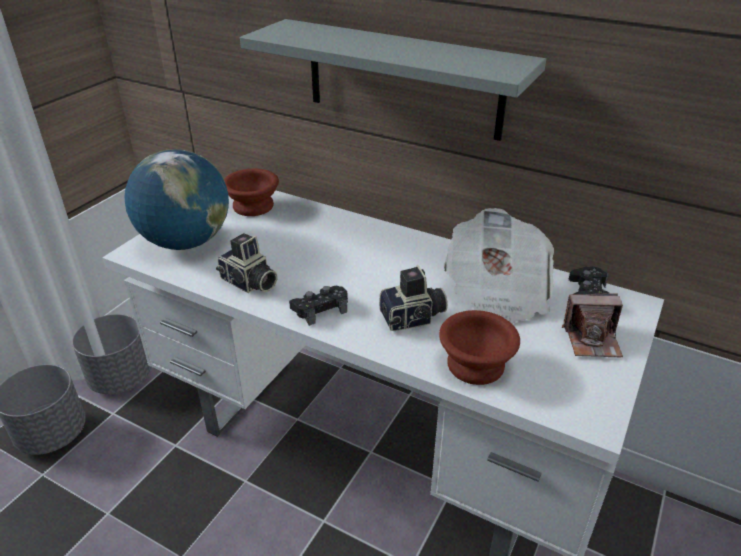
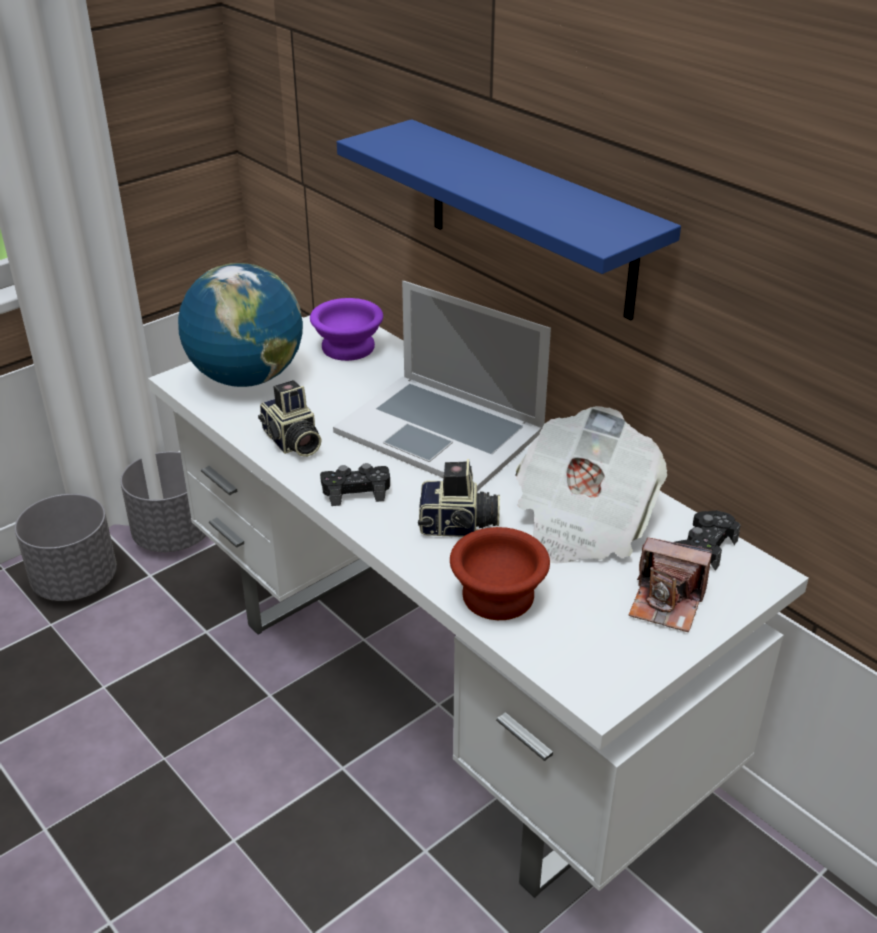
camera: 20 degrees right, 0 degrees up
(255, 206) = (350, 348): brown bowl -> purple bowl
(356, 252) = (440, 430): none -> laptop
(403, 79) = (530, 219): grey shelf -> blue shelf

